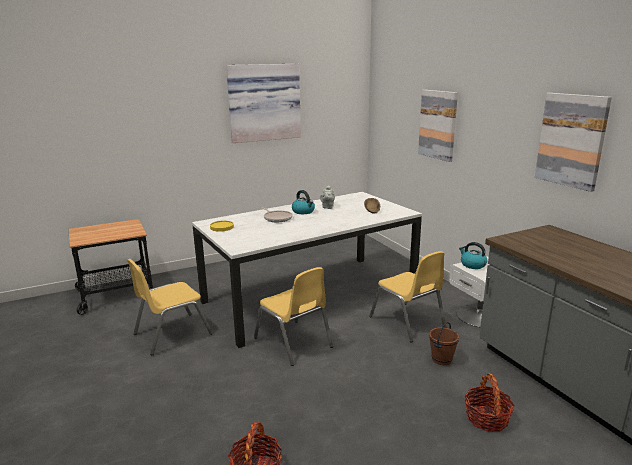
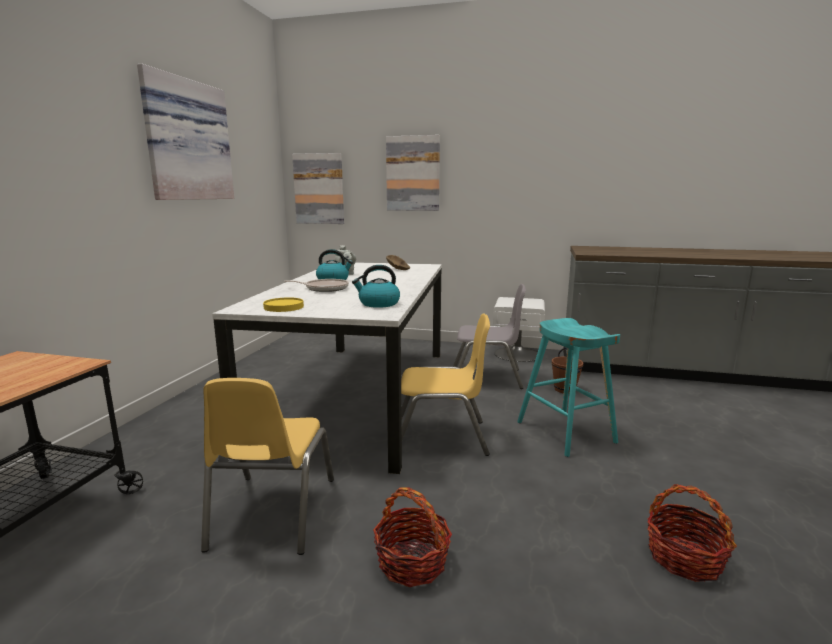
camera: 50 degrees left, 5 degrees down
(365, 383) = (565, 432): none -> turquoise stool
(407, 322) = (486, 378): yellow chair -> grey chair
(472, 265) = (509, 303): kettle -> kettle (378, 304)
(487, 418) = (666, 408): basket -> basket (412, 562)
(571, 140) = (585, 165): picture -> picture (319, 189)

